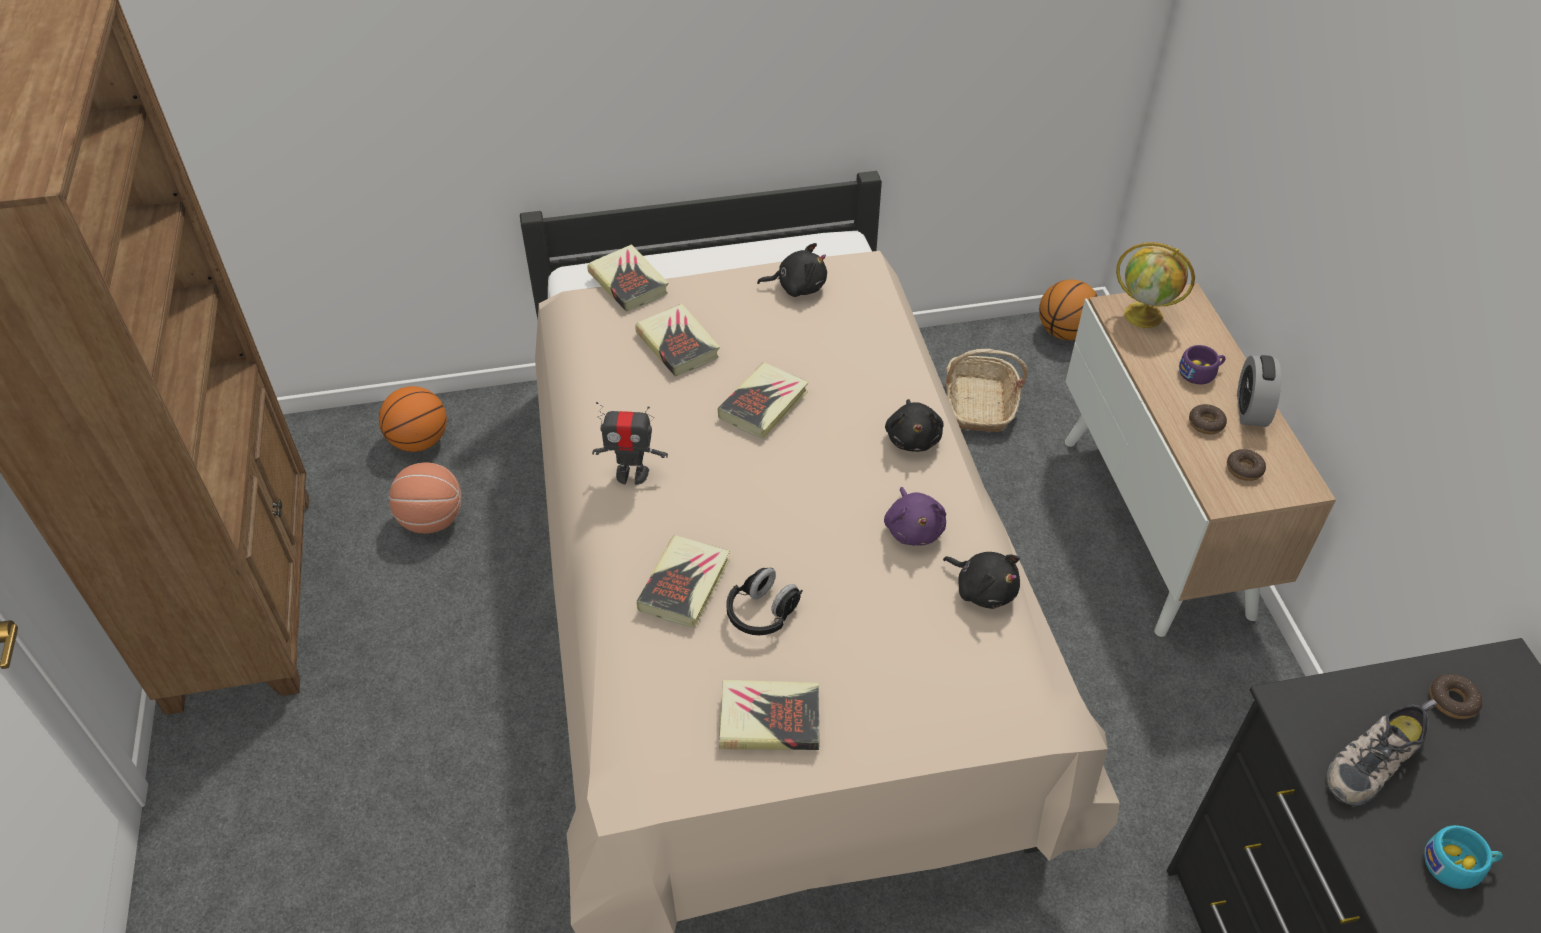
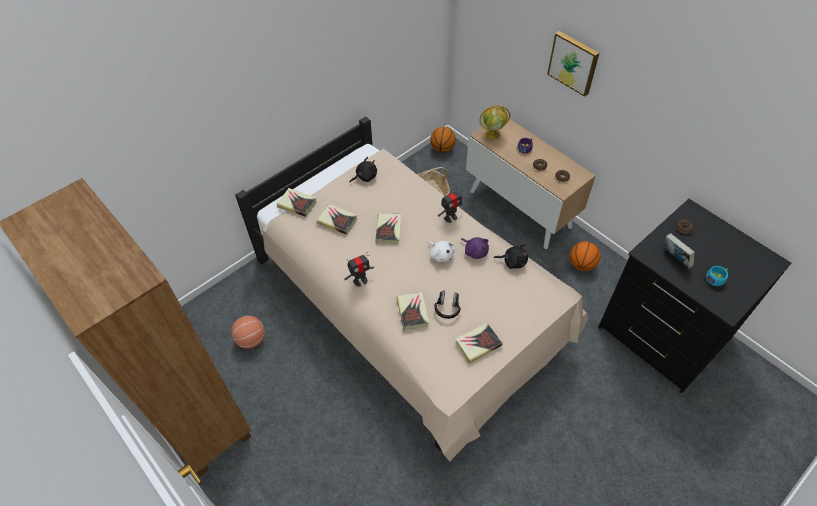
camera: 30 degrees left, 5 degrees up
(419, 441) = (219, 310): basketball -> basketball (581, 264)
(833, 501) = (441, 255): none -> white plush toy
(913, 438) = (450, 217): black plush toy -> toy robot
(1250, 410) = (550, 154): alarm clock -> none
(1363, 183) = (574, 62): none -> picture
(1371, 759) = (675, 258): shoe -> book

